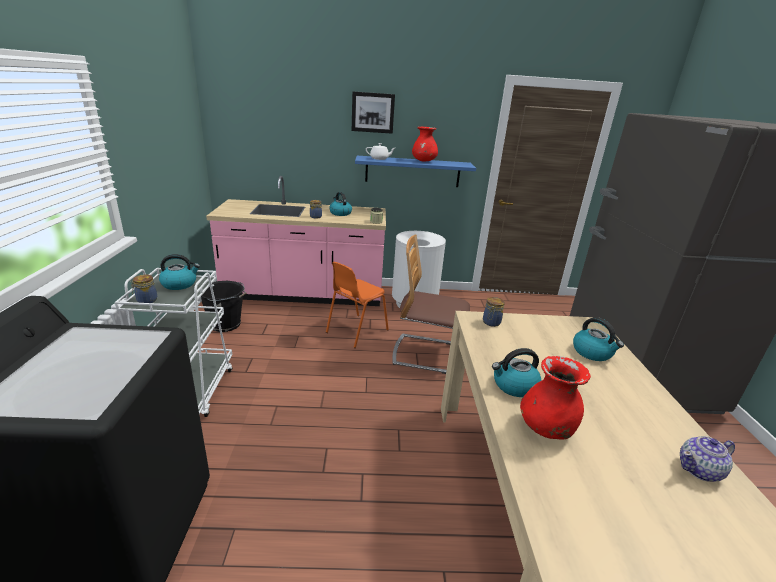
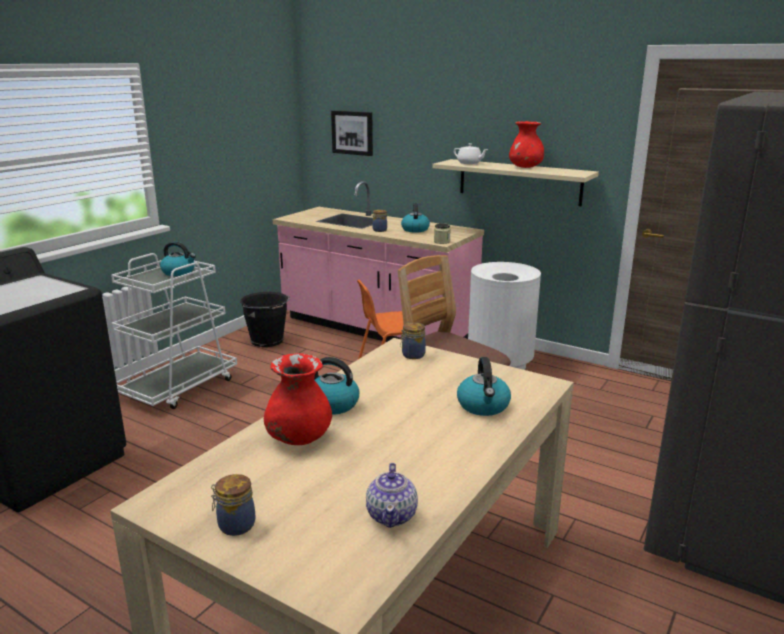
camera: 35 degrees right, 5 degrees down
(146, 300) = (139, 279): jar -> jar (235, 525)
(373, 112) = (470, 105): picture -> picture (352, 132)
(412, 171) = (519, 182): blue shelf -> beige shelf
(700, 470) = (392, 515): teapot -> teapot turned 105 degrees counterclockwise

